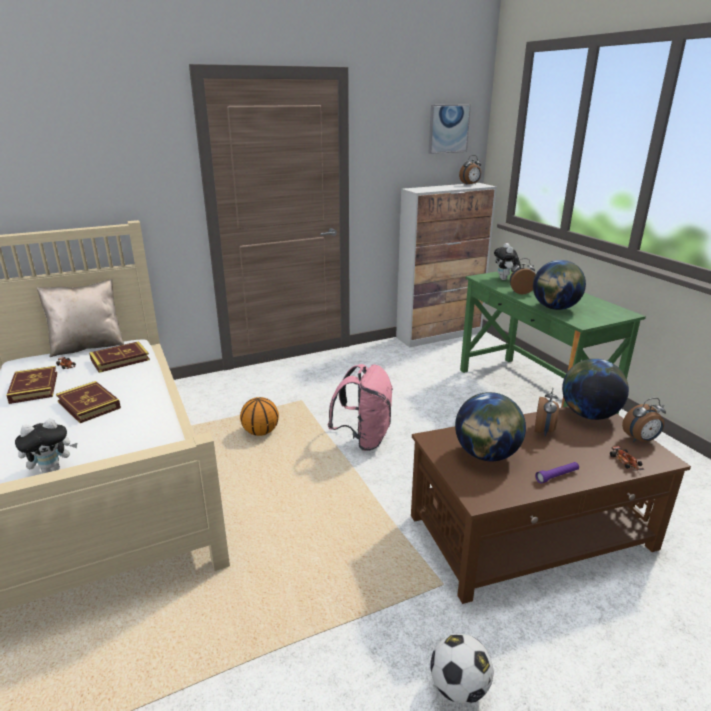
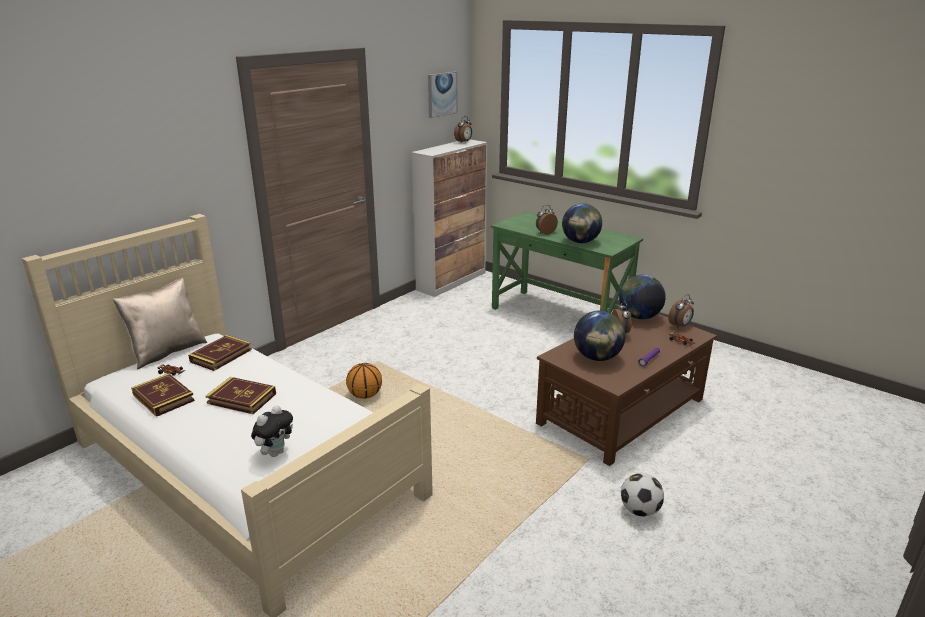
camera: 25 degrees left, 0 degrees up
(364, 439) = (457, 379): pink backpack -> none
(505, 279) = (524, 223): plush toy -> none

